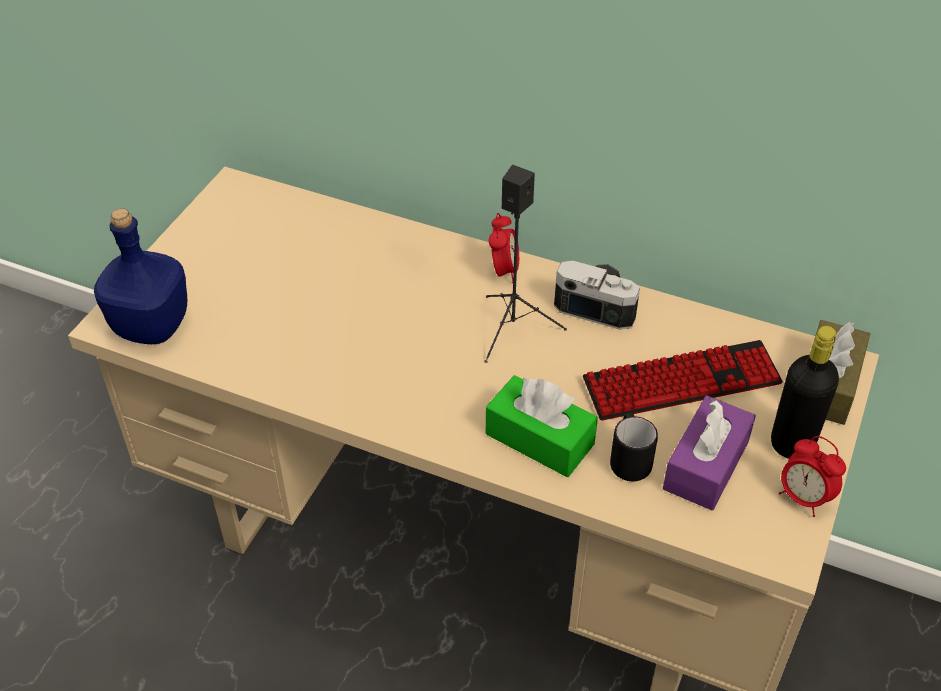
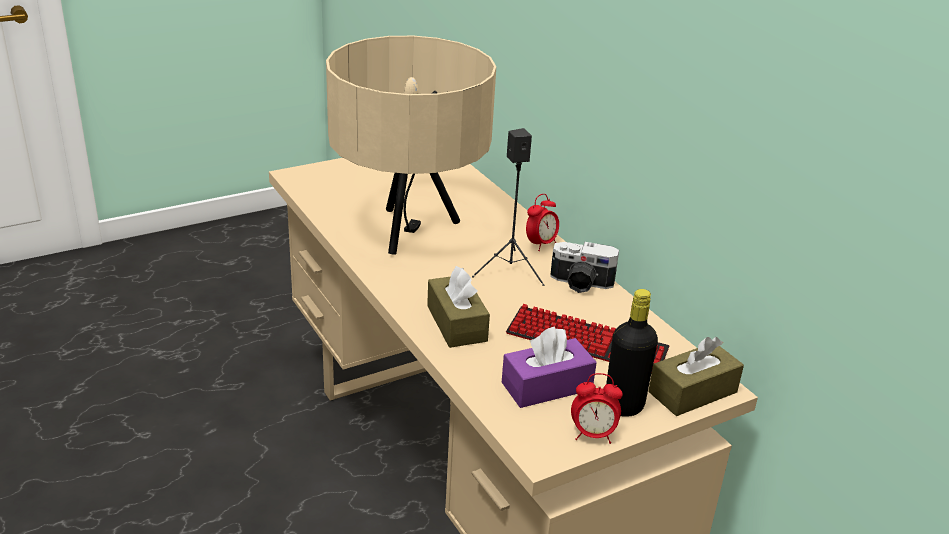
camera: 35 degrees right, 15 degrees down
(152, 325) = (313, 184): blue bottle -> none
(350, 339) = (408, 233): none -> beige table lamp
(539, 439) = (456, 323): green tissue box -> brown tissue box
(598, 305) = (580, 284): camera -> camera turned 135 degrees clockwise
(629, 460) = (499, 359): black mug -> none
(803, 498) = (593, 435): alarm clock -> alarm clock turned 75 degrees counterclockwise

